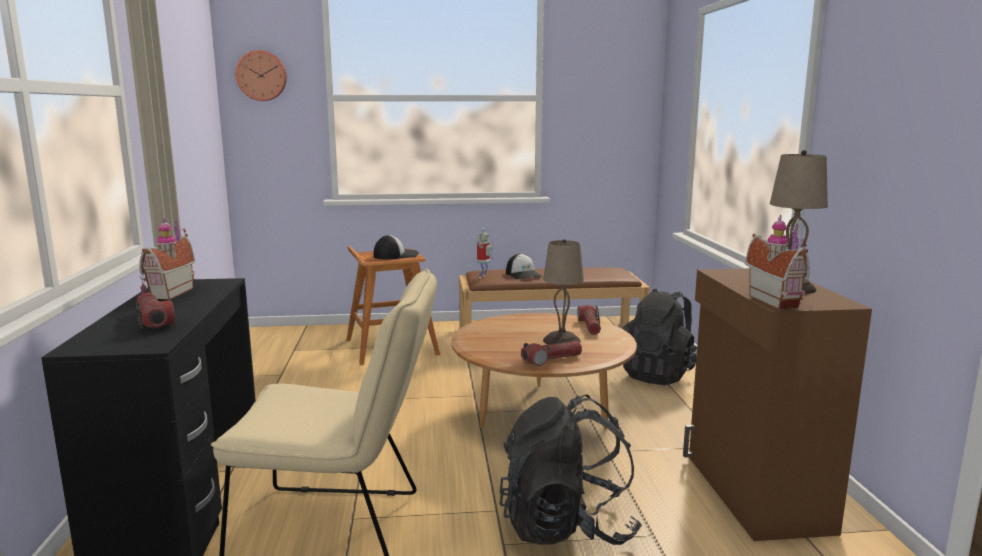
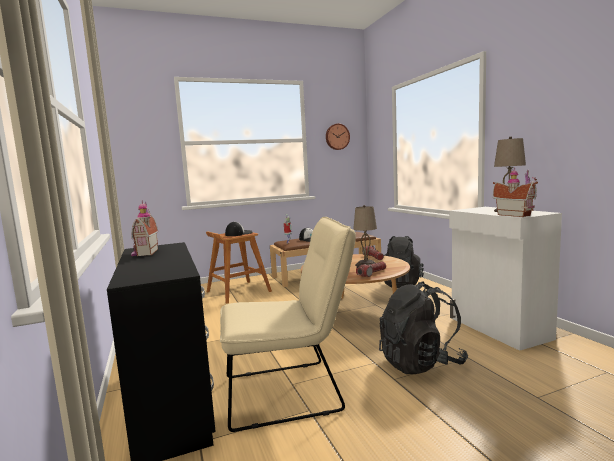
camera: 15 degrees left, 5 degrees down
(153, 320) = (159, 264): flashlight -> none
(261, 75) = (137, 130): wall clock -> wall clock (337, 137)
(754, 493) = (498, 328): brown cabinet -> white cabinet

